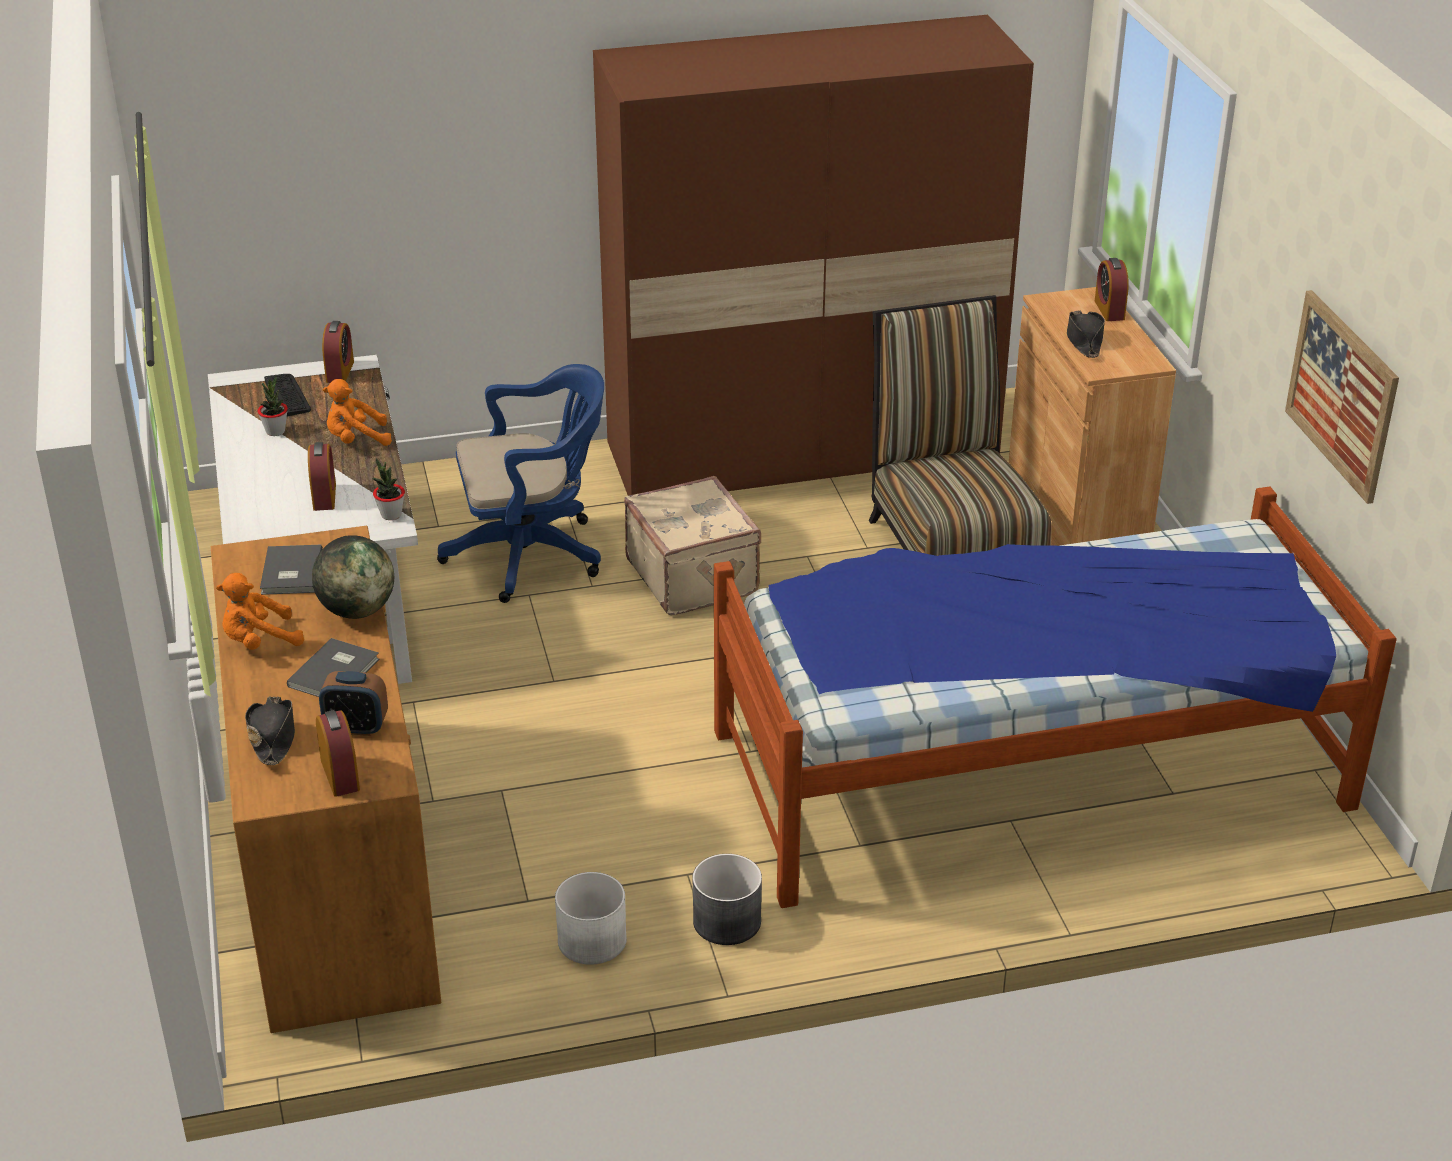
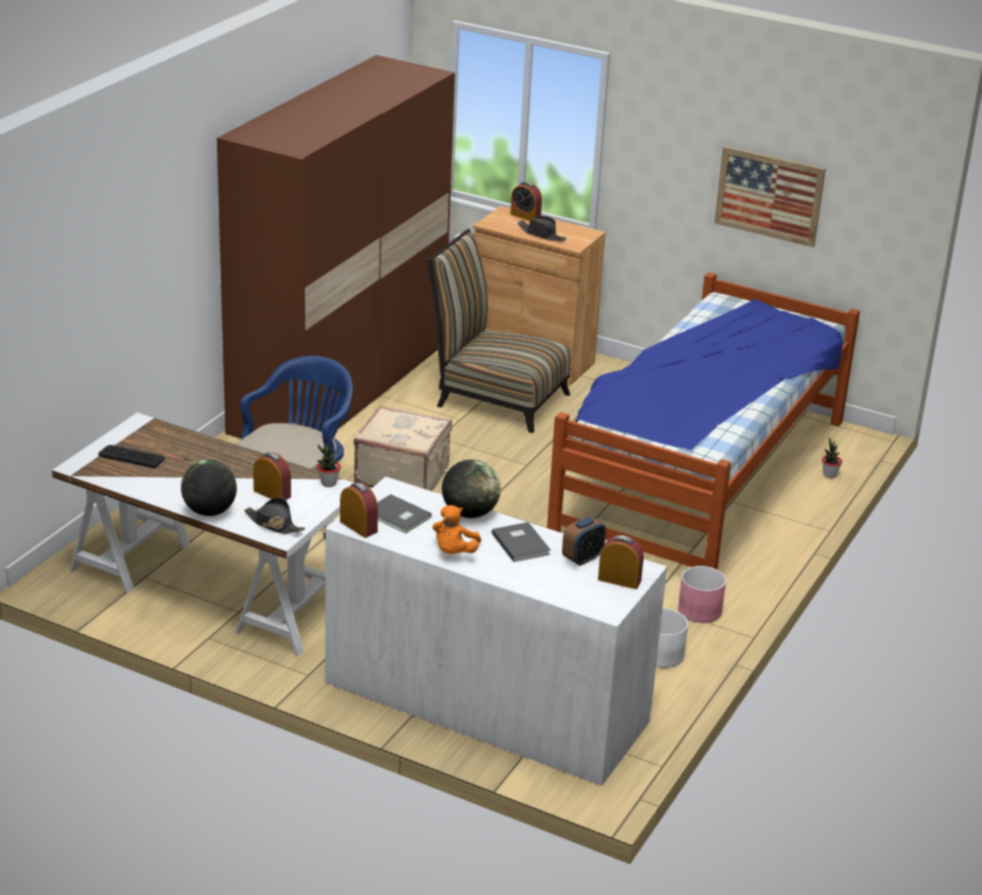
camera: 50 degrees left, 5 degrees down
(242, 484) = (210, 511): none -> globe
(273, 737) = (555, 584): black hat -> black hat (273, 524)
(275, 431) = (167, 477): potted plant -> potted plant (829, 475)
(335, 864) = (485, 702): brown dresser -> white dresser
(340, 372) = (135, 430): alarm clock -> alarm clock (358, 526)
(356, 440) = (226, 459): orange plush toy -> none
(727, 921) = (699, 610): grey planter -> pink planter

